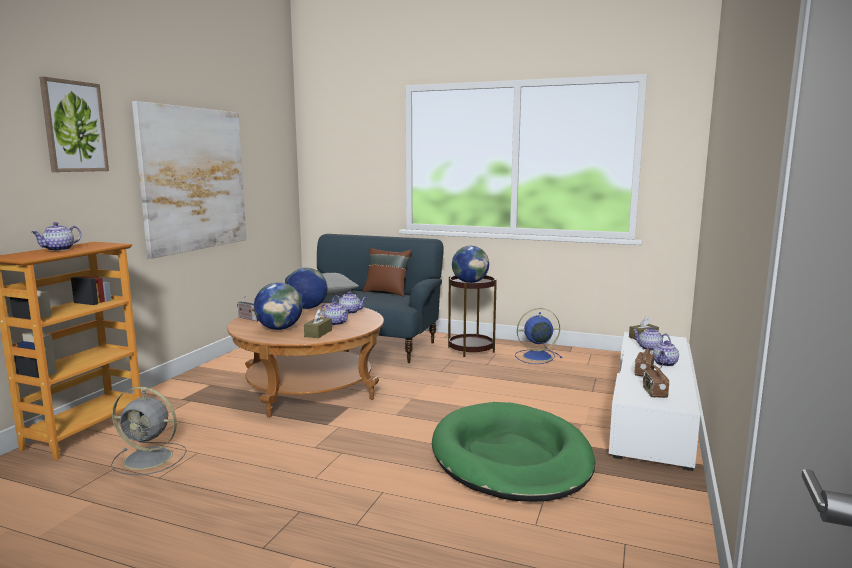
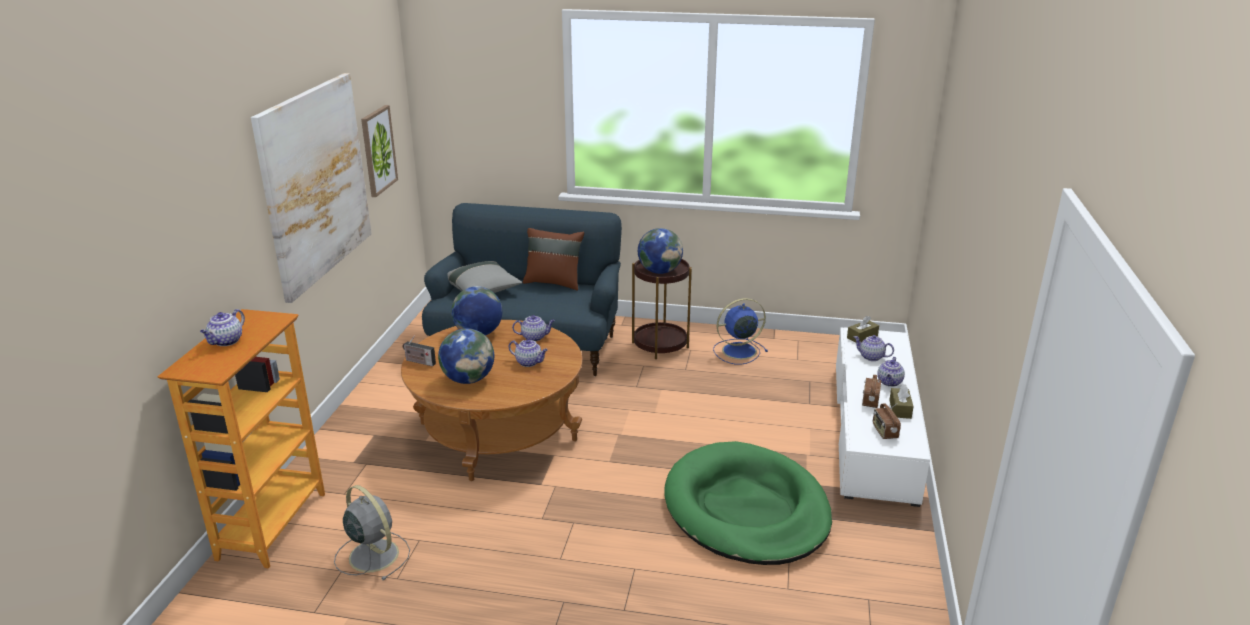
camera: 10 degrees left, 15 degrees up
(74, 126) = (206, 180): picture -> picture (378, 150)
(150, 458) = (372, 554): grey fan -> grey fan turned 135 degrees counterclockwise
(318, 333) = (518, 385): brown tissue box -> brown tissue box (900, 409)

